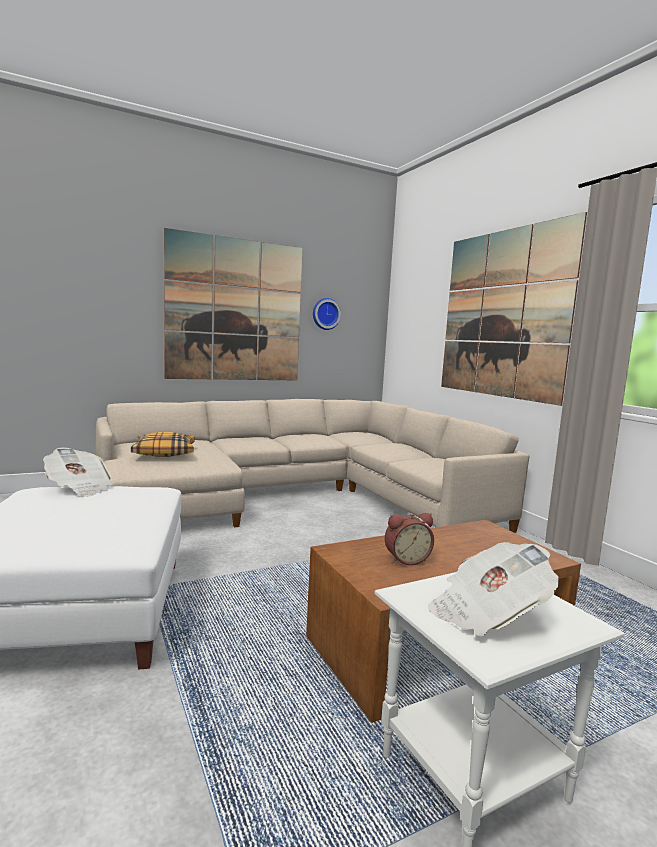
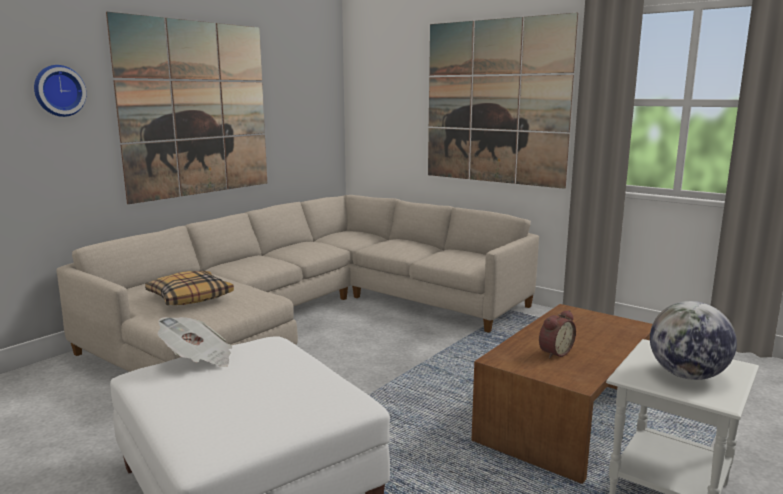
camera: 25 degrees left, 5 degrees up
(325, 314) = (287, 103): wall clock -> wall clock (58, 91)
(487, 614) = (687, 375): newspaper -> globe

